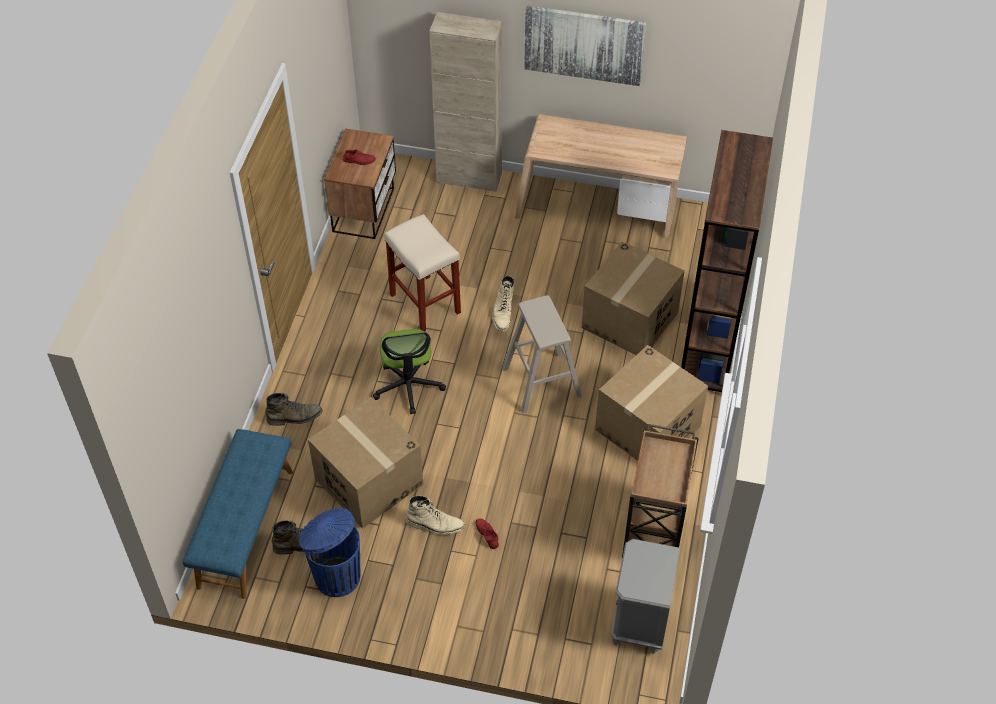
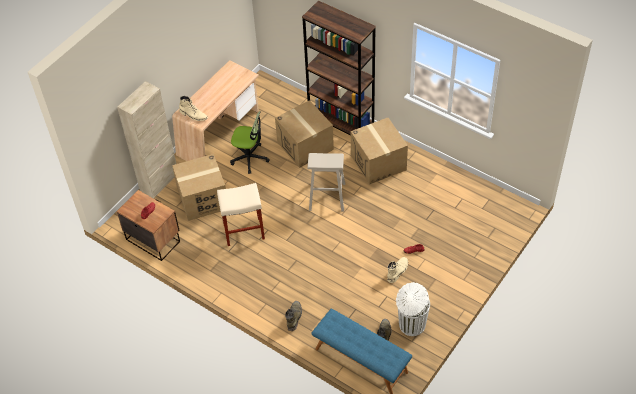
camera: 65 degrees left, 0 degrees up
(336, 576) = (411, 325): blue trash can -> white trash can
(368, 481) = (356, 293): cardboard box -> cardboard box (203, 199)
(408, 386) = (299, 256): office chair -> office chair (249, 158)
(503, 312) = (270, 198): beige boot -> beige boot (193, 115)
(584, 44) = (178, 57): picture -> none
(640, 622) = (490, 205): grey nightstand -> none
(654, 532) = (442, 182): brown cart -> none

